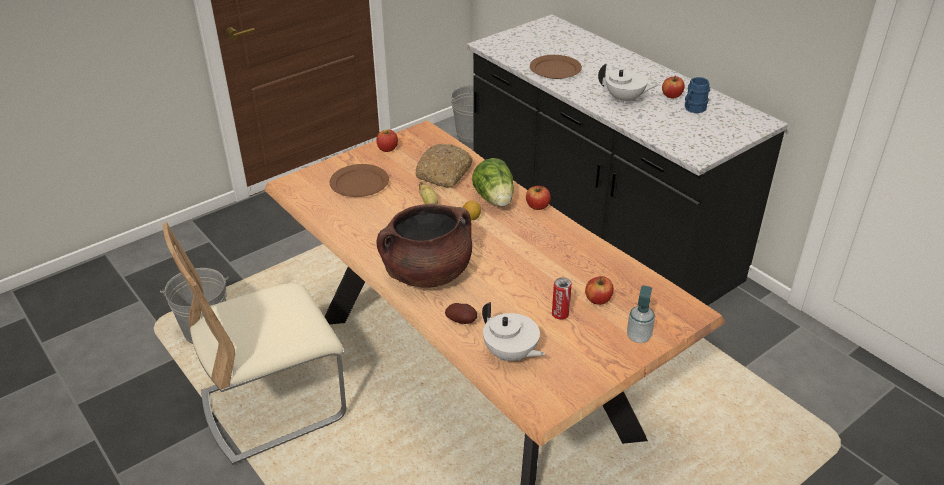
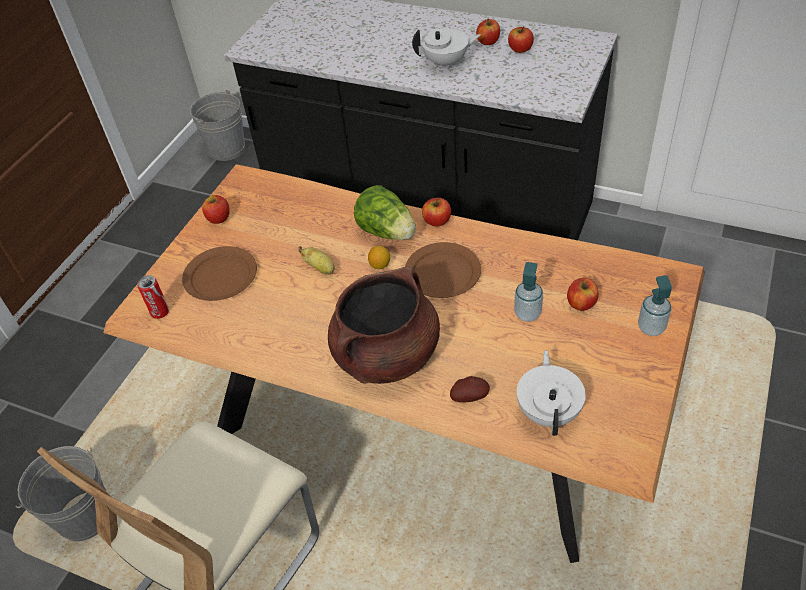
camera: 25 degrees left, 10 degrees up
(444, 173) = (307, 223): bread -> none
(510, 354) = (549, 411): white teapot -> white teapot turned 105 degrees counterclockwise
(551, 289) = (527, 314): none -> soap dispenser
(555, 69) = (347, 53): brown plate -> brown plate (442, 273)
(560, 314) = (559, 339): can -> can (160, 312)
(693, 109) = (520, 49): blue mug -> apple

